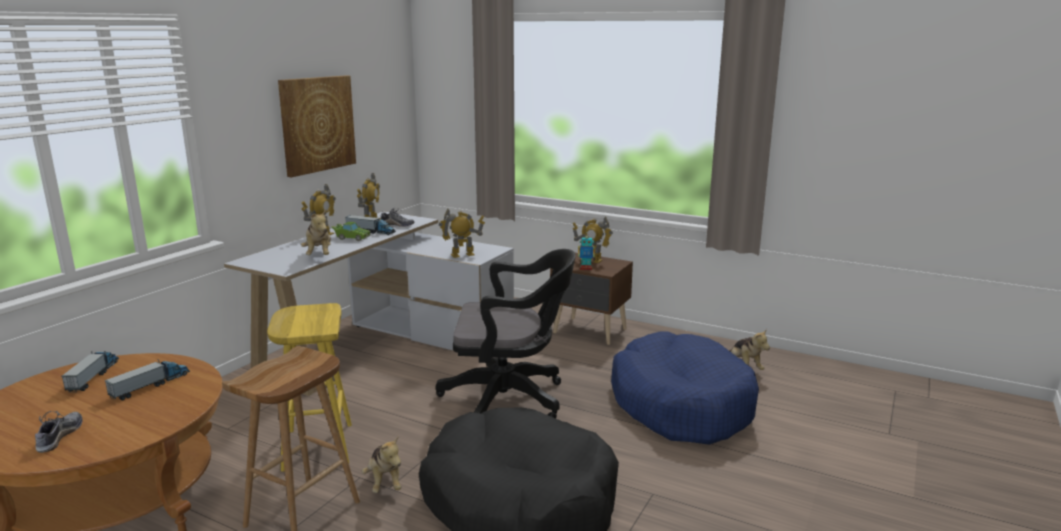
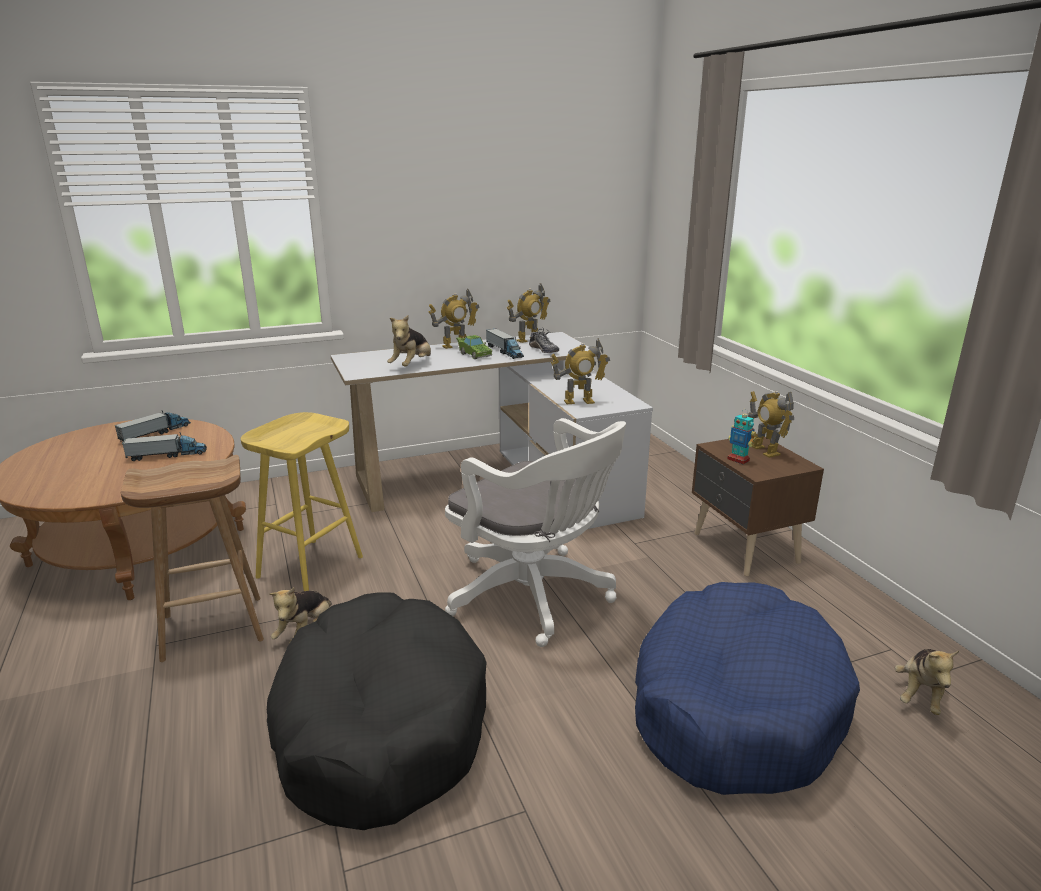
camera: 40 degrees right, 5 degrees up
(59, 437) = (55, 477): shoe -> none
(317, 124) = (487, 219): picture -> none
(462, 255) = (579, 401): toy robot -> toy robot turned 150 degrees clockwise
(510, 399) = (535, 597): black office chair -> white office chair

